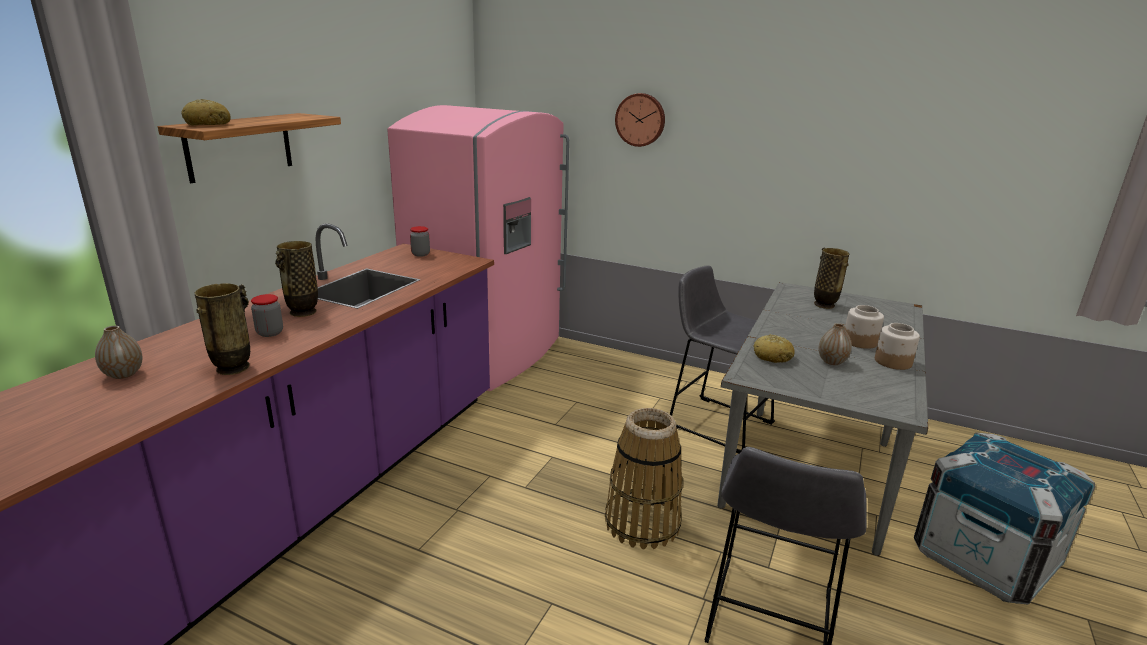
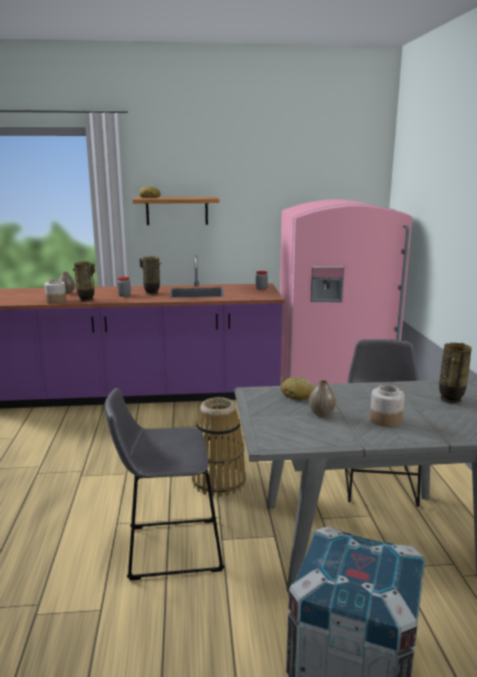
camera: 60 degrees right, 5 degrees down
(640, 119) = (447, 216): wall clock -> none
(892, 362) = (361, 435): jar -> jar (56, 301)

